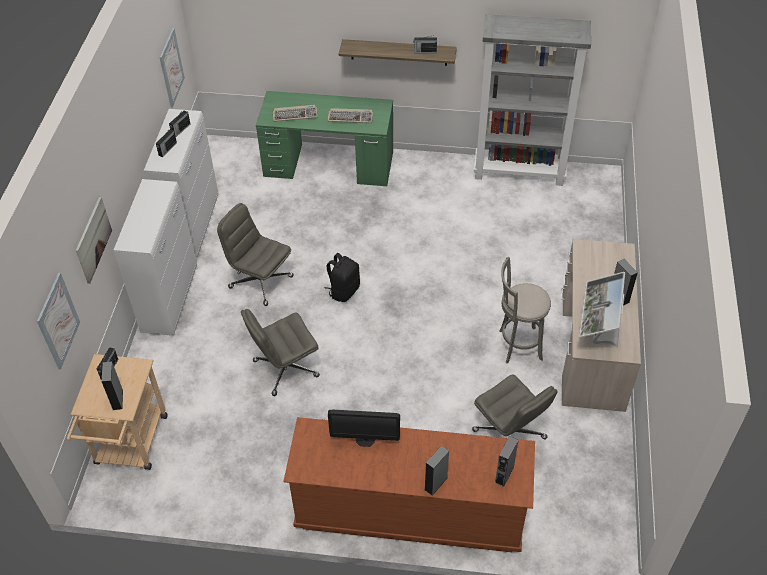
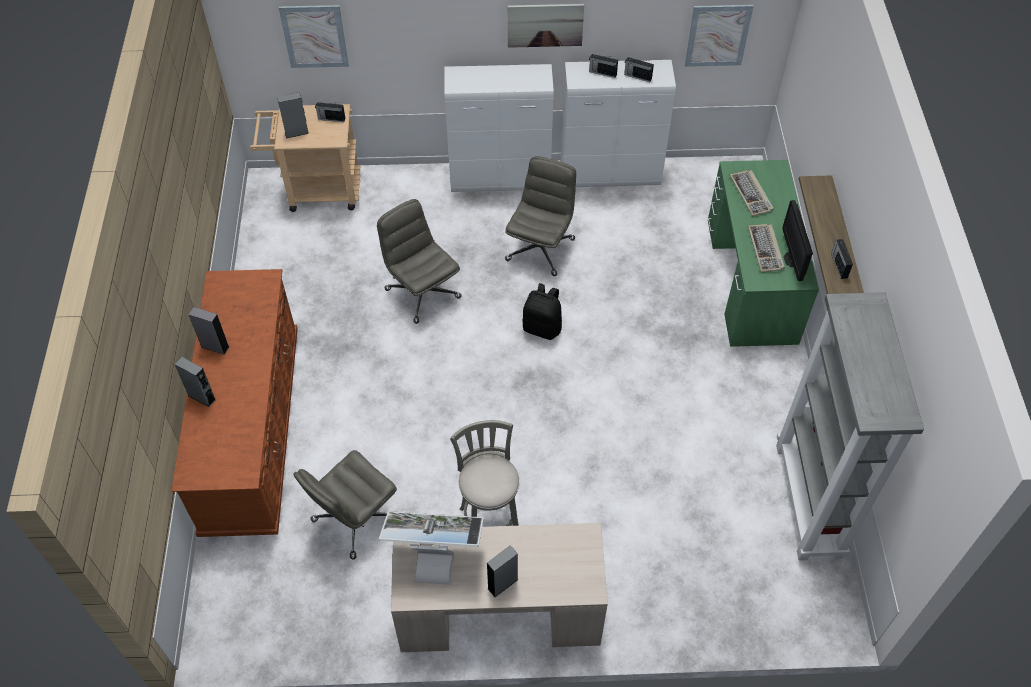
camera: 80 degrees right, 5 degrees up
(93, 239) = (422, 34): picture -> picture (545, 25)
(365, 439) = (256, 329): monitor -> monitor (792, 259)
(504, 474) = (213, 460): grey speaker -> grey speaker (215, 346)

